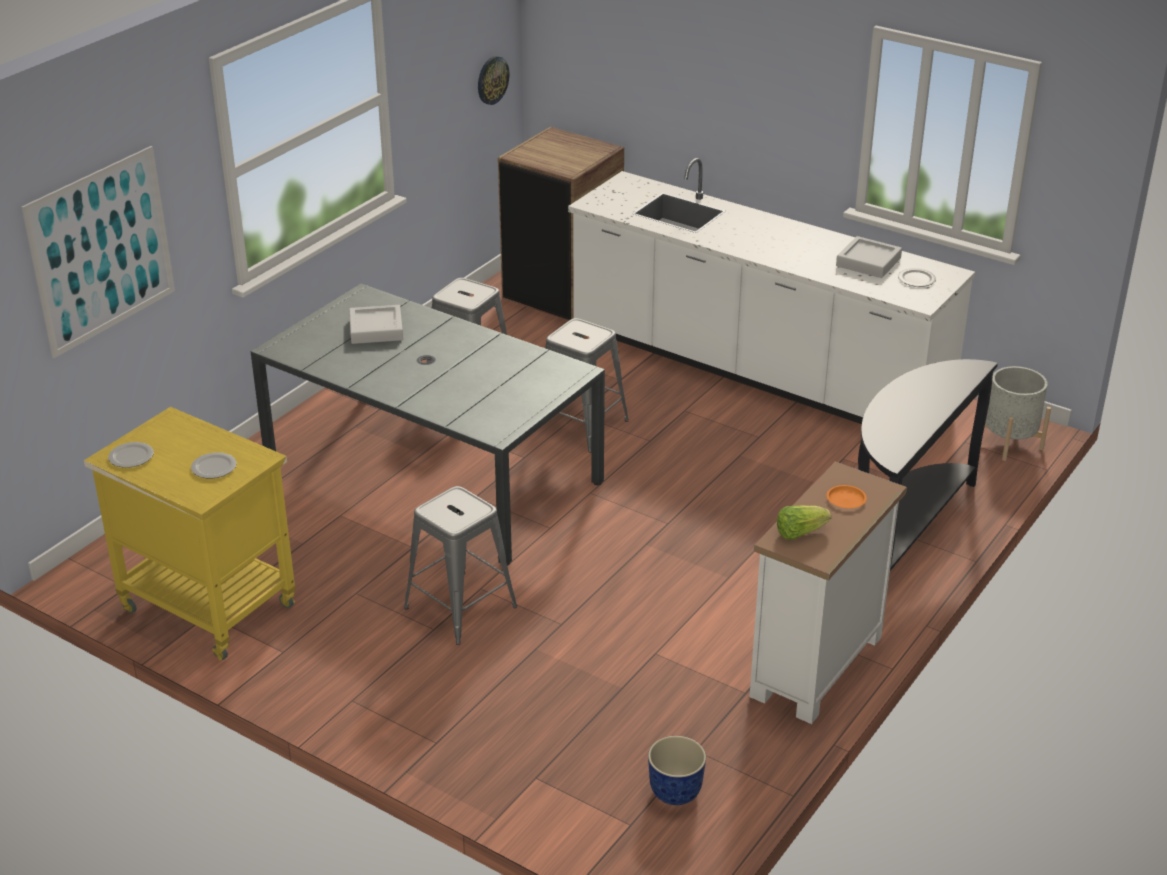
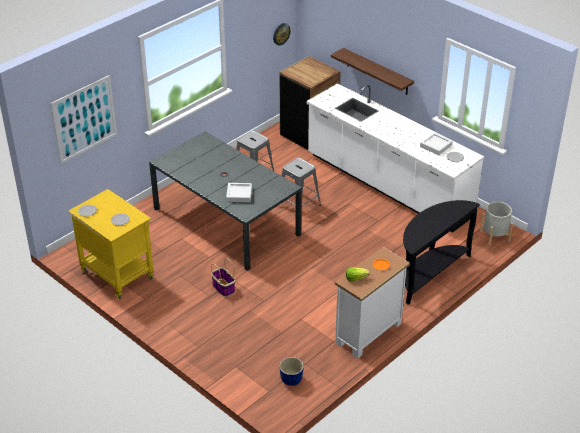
camera: 10 degrees right, 5 degrees up
(376, 329) = (206, 156): grey tray -> grey tray (239, 194)
(460, 607) = (223, 287): grey stool -> basket
(710, 133) = (377, 71): none -> shelf

